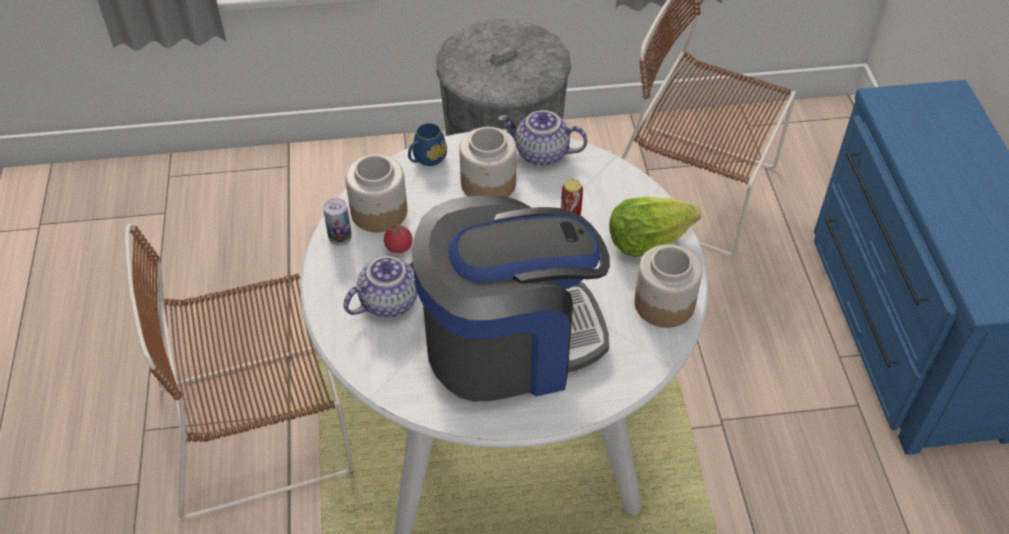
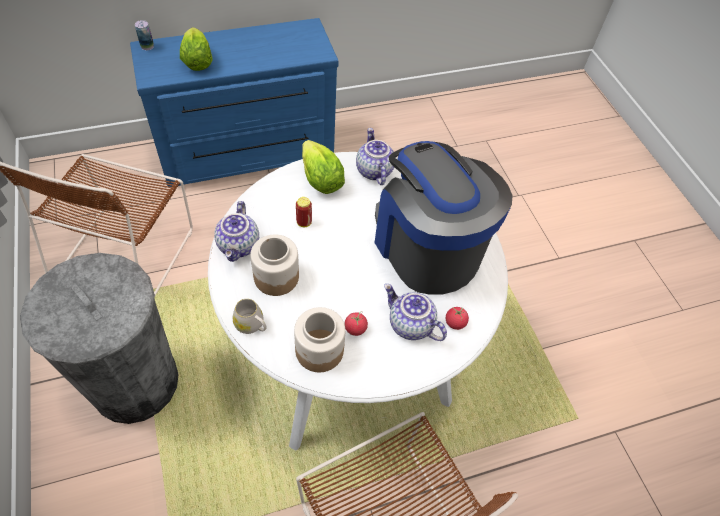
camera: 105 degrees left, 5 degrees up
(340, 237) = (353, 374): can -> can (147, 46)
(380, 349) = (455, 322): none -> tomato
(426, 159) = (252, 325): blue mug -> white mug
(663, 303) = (373, 170): jar -> teapot
(931, 146) = (197, 61): none -> lettuce

